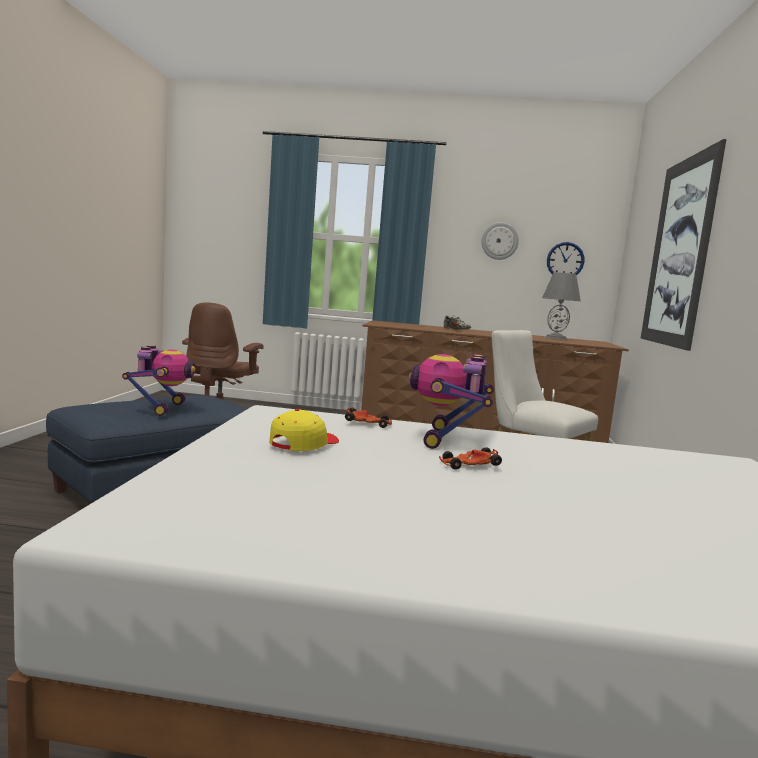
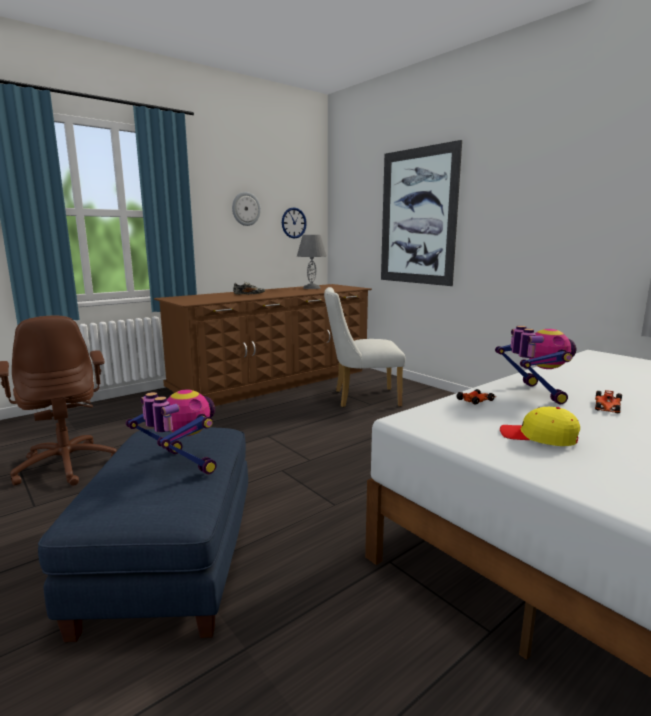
camera: 45 degrees left, 5 degrees up
(304, 444) = (538, 437): yellow cap -> yellow cap turned 45 degrees counterclockwise
(447, 439) = (534, 393): toy robot -> toy robot turned 150 degrees counterclockwise

